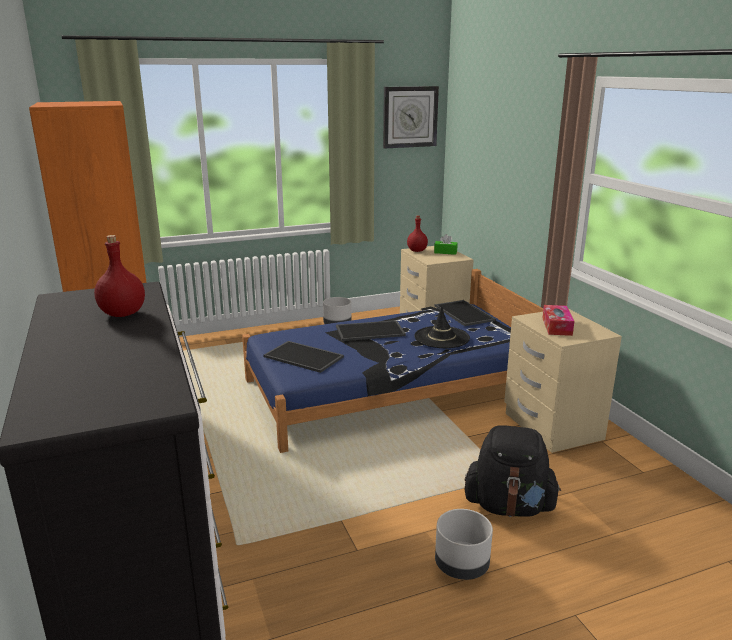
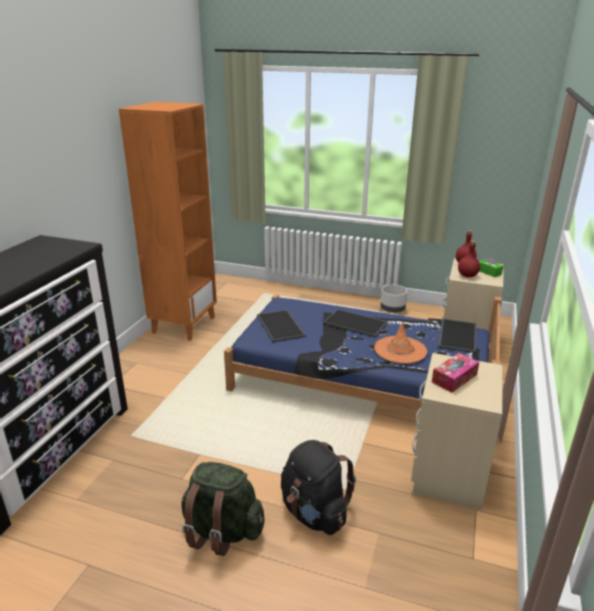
camera: 40 degrees right, 5 degrees up
(122, 313) = (38, 260): red bottle -> red bottle (467, 275)
(410, 117) = (505, 131): wall clock -> none
(441, 337) = (400, 350): black hat -> orange hat
(461, 566) = (222, 531): grey planter -> green backpack

